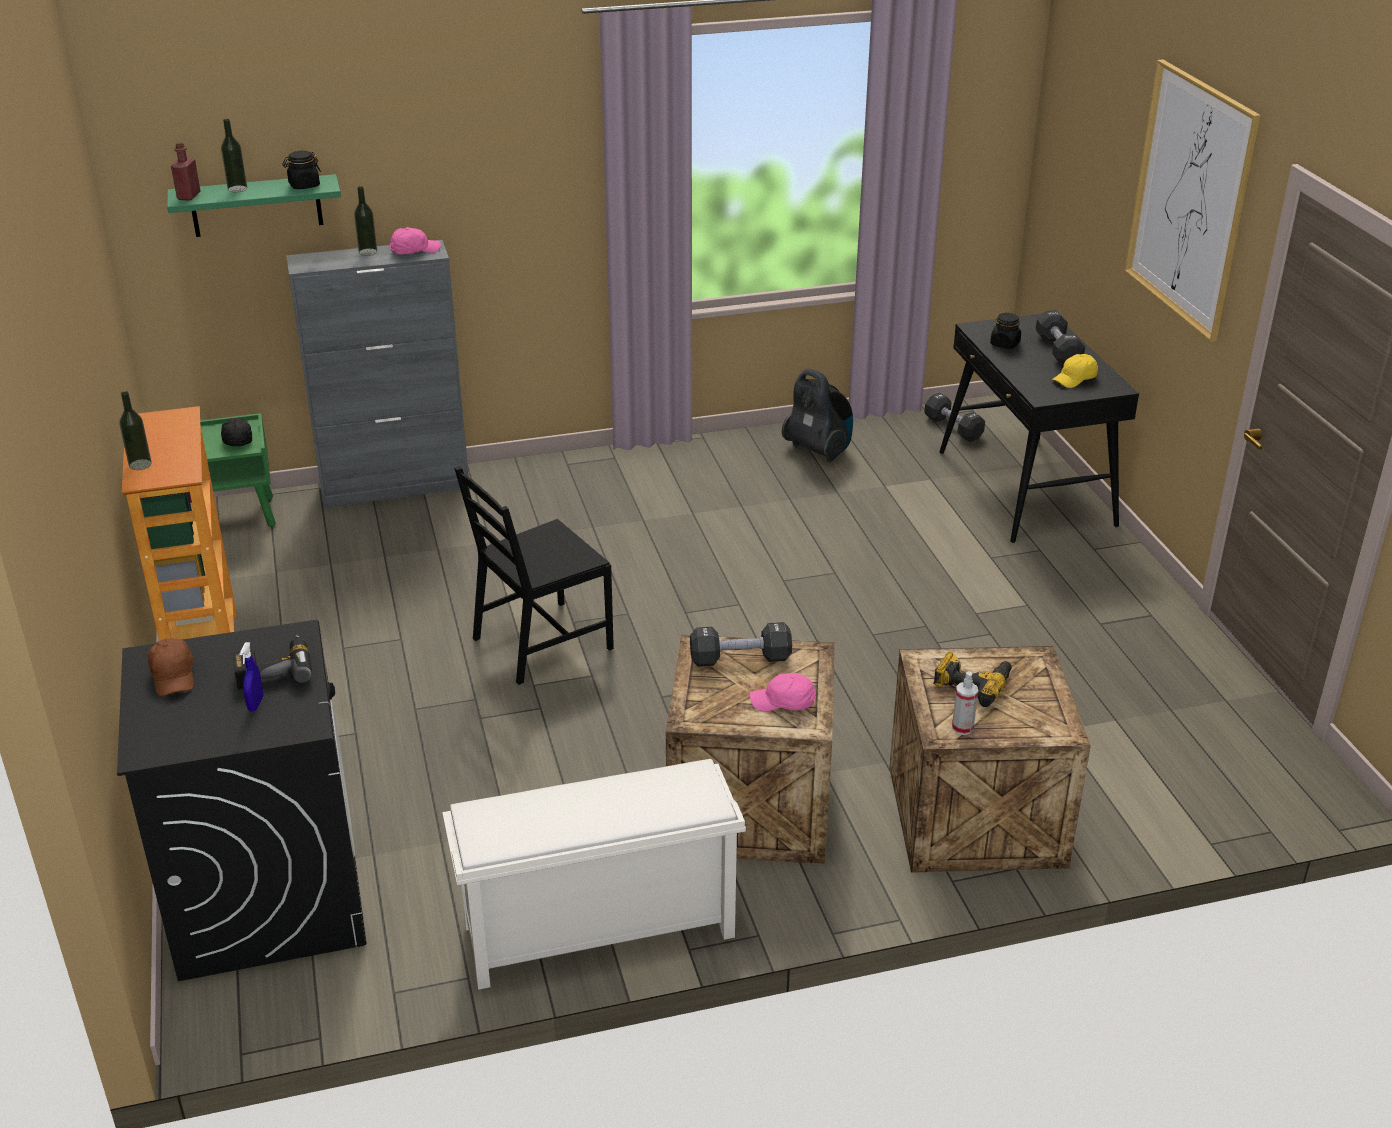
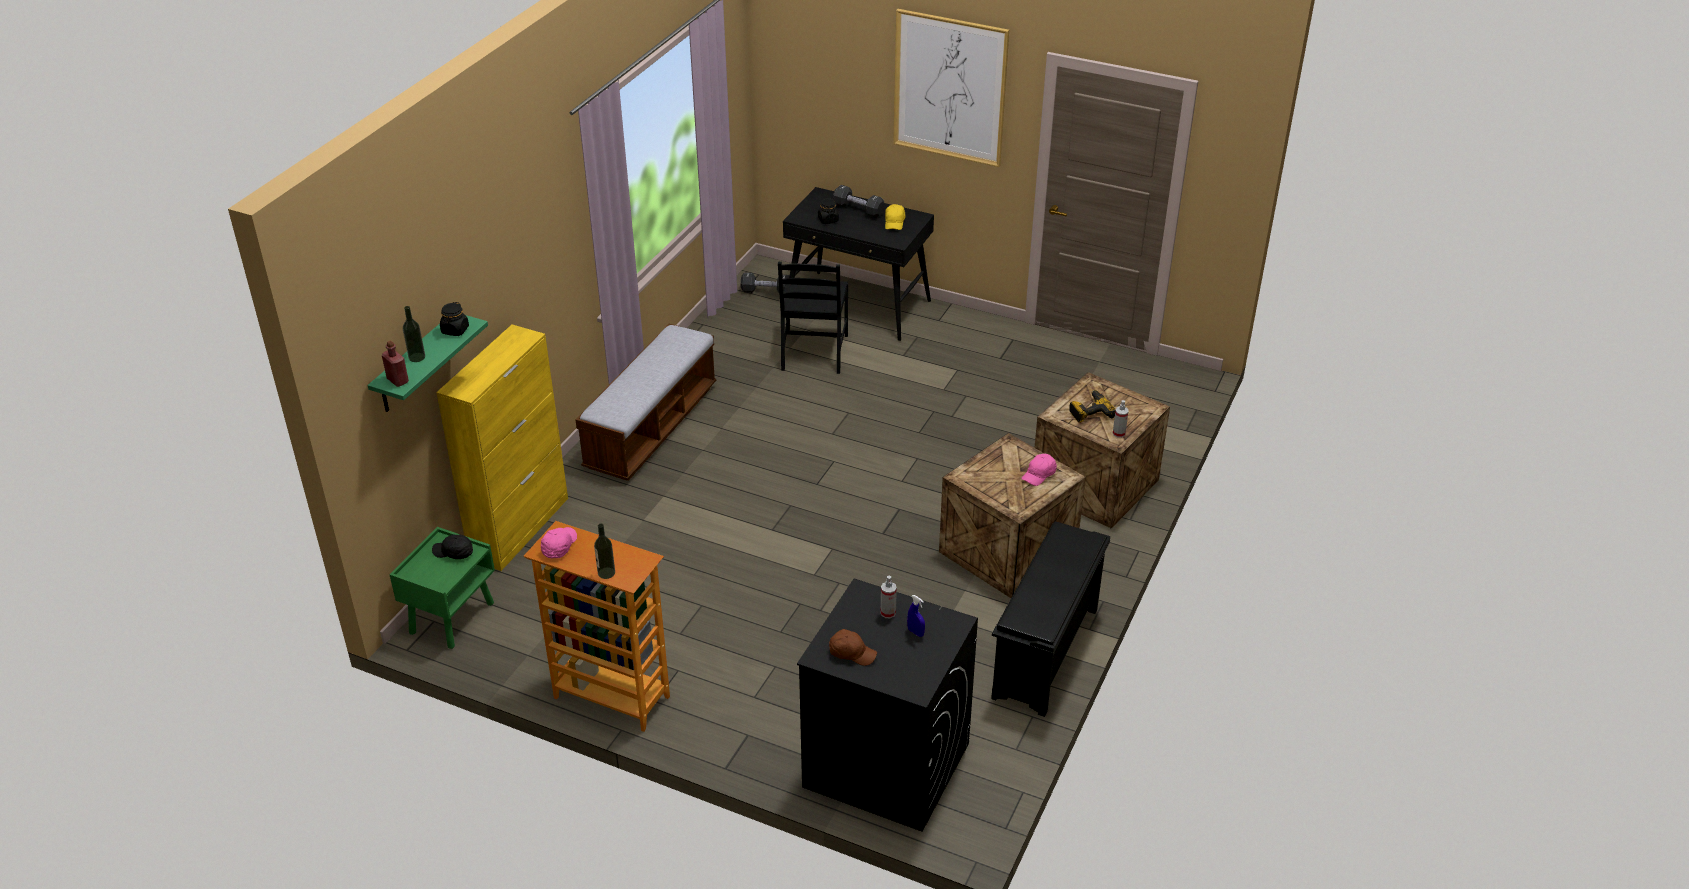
camera: 50 degrees left, 5 degrees up
(274, 669) = (888, 613): power drill -> spray bottle
(368, 252) = (486, 359): bottle -> none
(395, 486) = (520, 528): grey cabinet -> yellow cabinet
(414, 250) = (513, 341): pink cap -> pink cap (559, 546)
(541, 643) = (777, 552): black chair -> black chair (814, 353)
(597, 933) = (1046, 654): white shoe rack -> black shoe rack
(636, 476) = (652, 427): none -> bench
(740, 659) = (987, 469): black dumbbell -> none
(818, 450) = (721, 348): vacuum cleaner -> none

